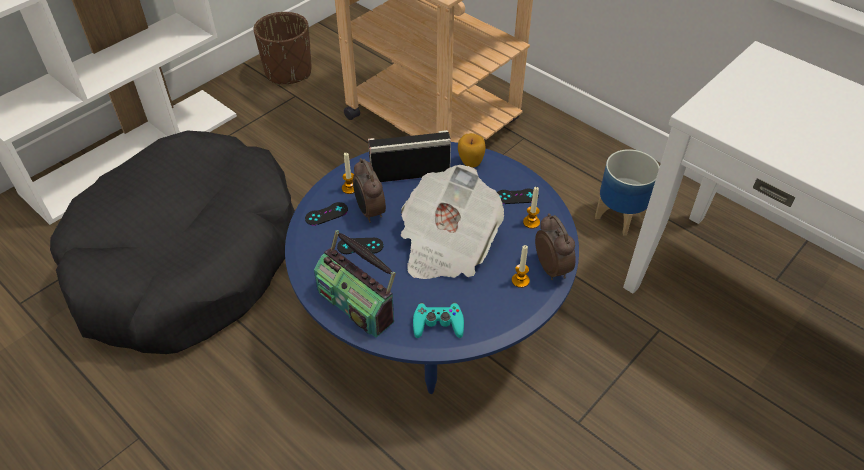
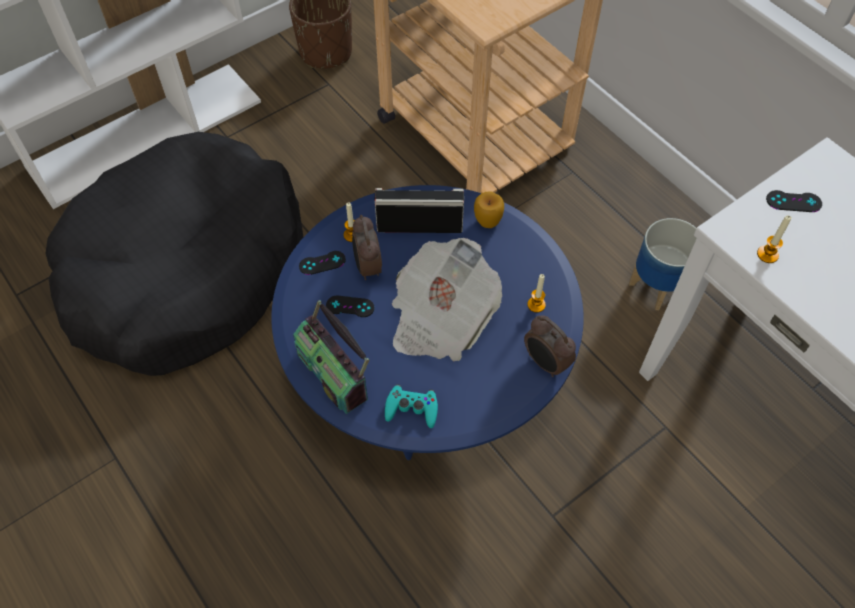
camera: 10 degrees right, 10 degrees up
(516, 196) = (528, 271): black game controller -> black game controller (793, 201)
(520, 280) = (508, 372): candle -> candle (767, 254)
(552, 268) = (545, 363): alarm clock -> alarm clock turned 150 degrees clockwise

